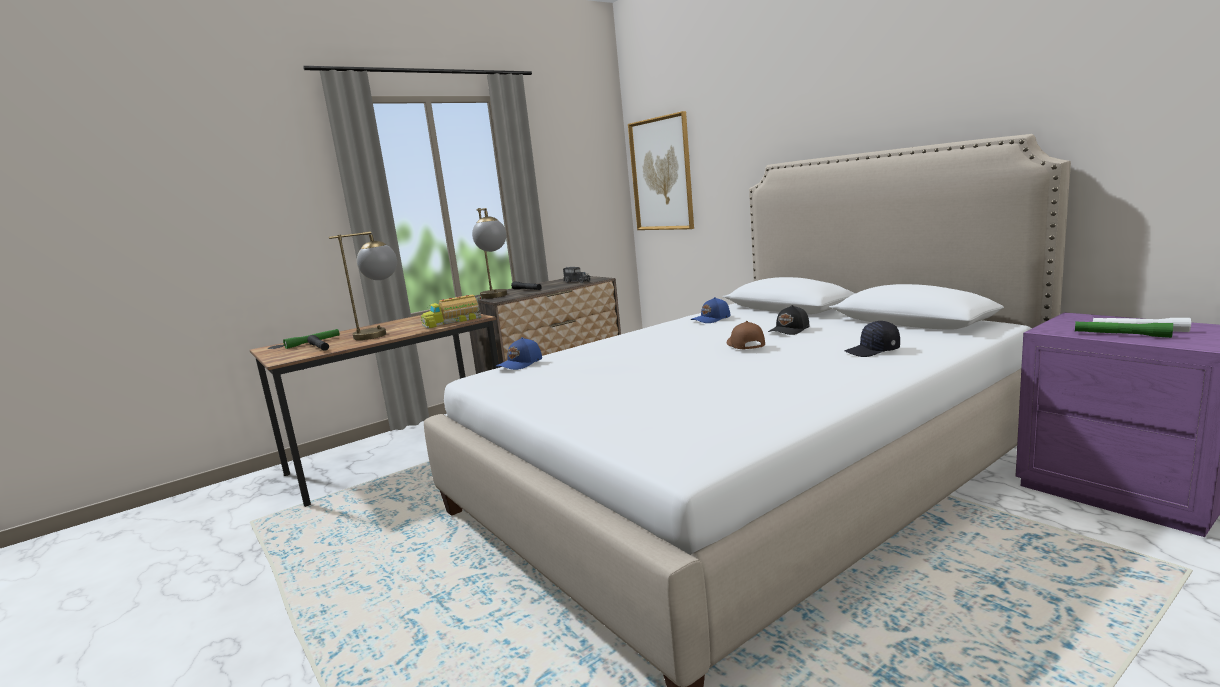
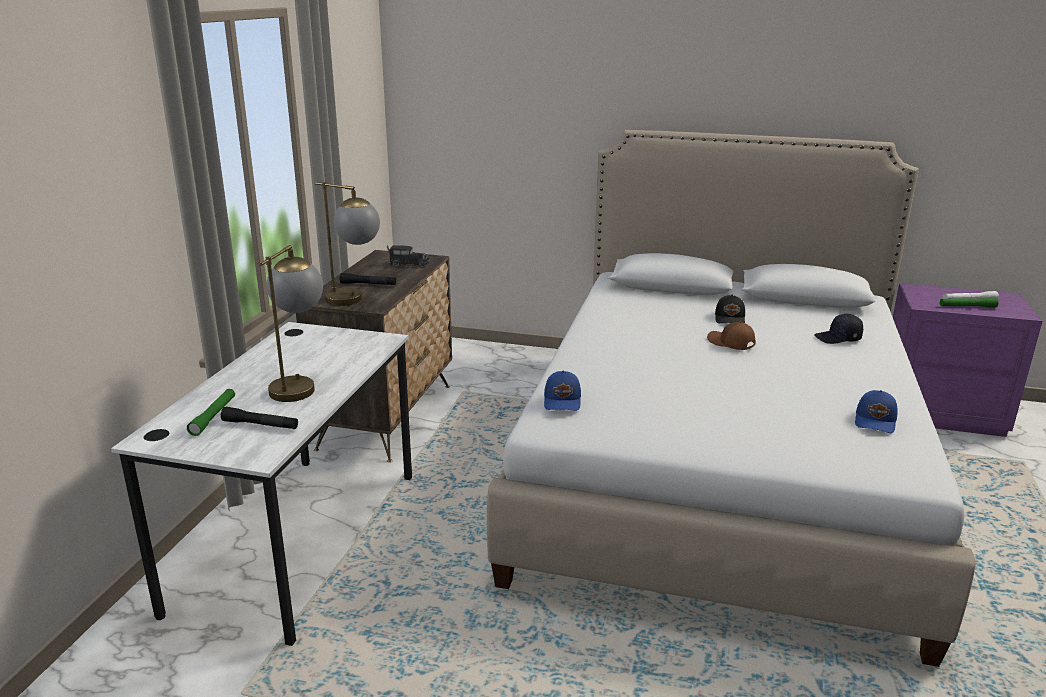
camera: 40 degrees left, 10 degrees up
(400, 455) = (299, 540): brown desk -> white desk
(452, 321) = (361, 349): toy truck -> none
(661, 174) = (449, 115): picture -> none
(711, 319) = (628, 309): blue cap -> blue cap (876, 421)
(873, 351) = (838, 338): black cap -> black cap turned 45 degrees clockwise

